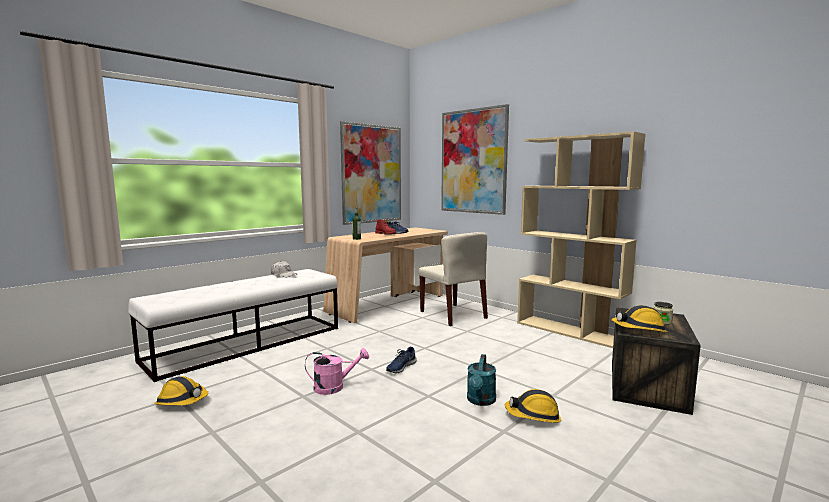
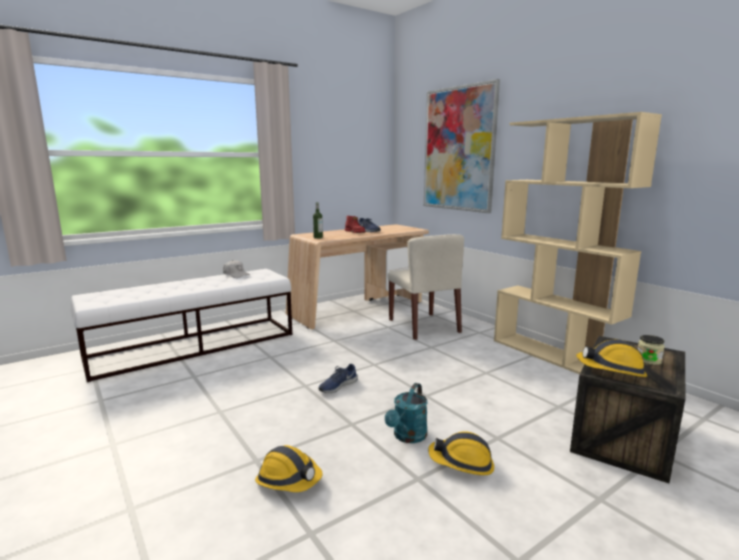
camera: 10 degrees right, 5 degrees up
(182, 401) = (102, 406): hard hat -> hard hat (289, 479)
(334, 387) = (257, 404): pink watering can -> none
(371, 174) = (346, 164): picture -> none

